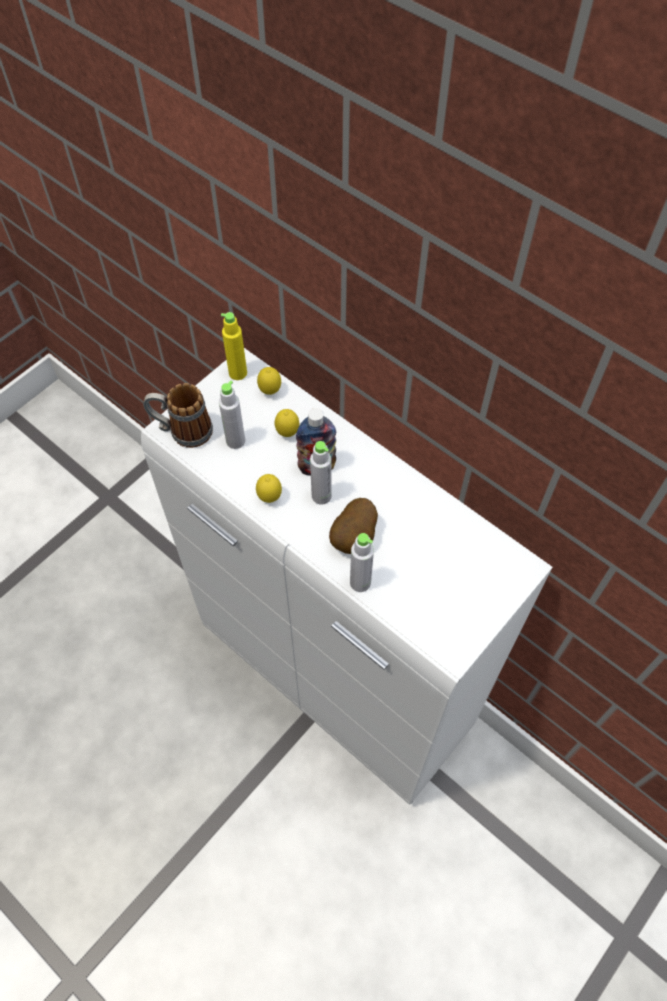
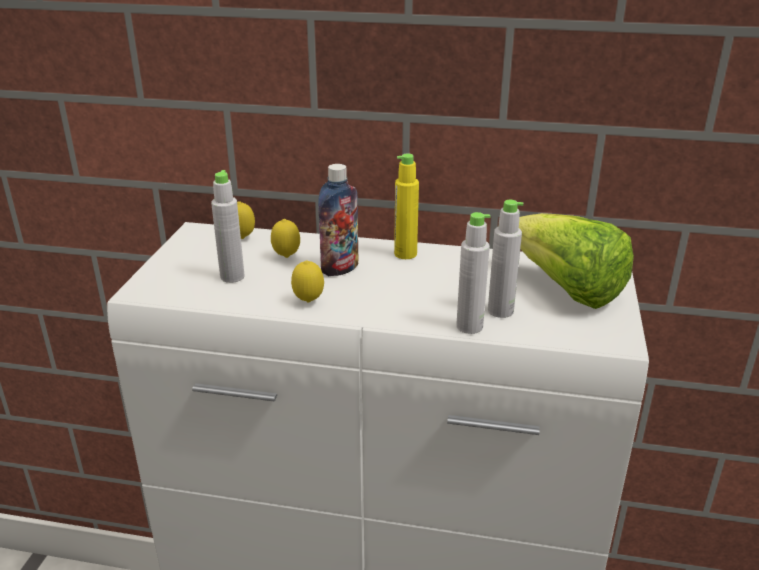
camera: 30 degrees left, 30 degrees down
(182, 431) = (161, 287): mug -> none
(238, 373) = (195, 236): yellow bottle -> yellow bottle (405, 254)
(321, 496) = (364, 284): grey bottle -> grey bottle (500, 311)
(354, 538) = (430, 300): potato -> none
(465, 577) = (565, 290): none -> lettuce

